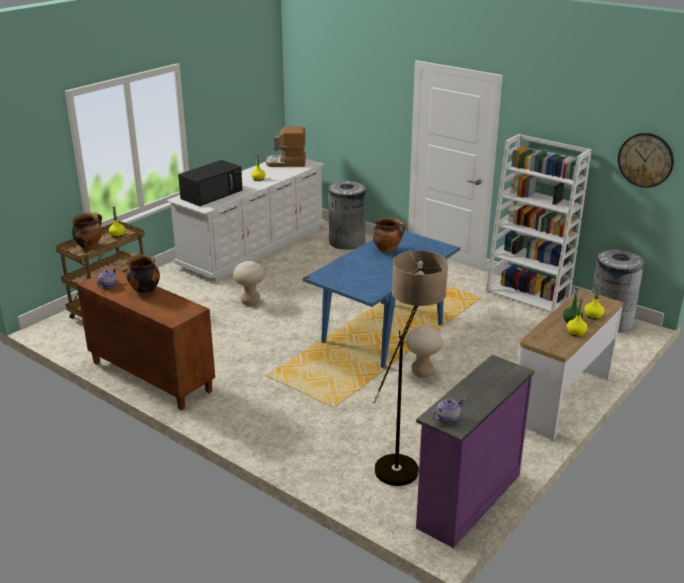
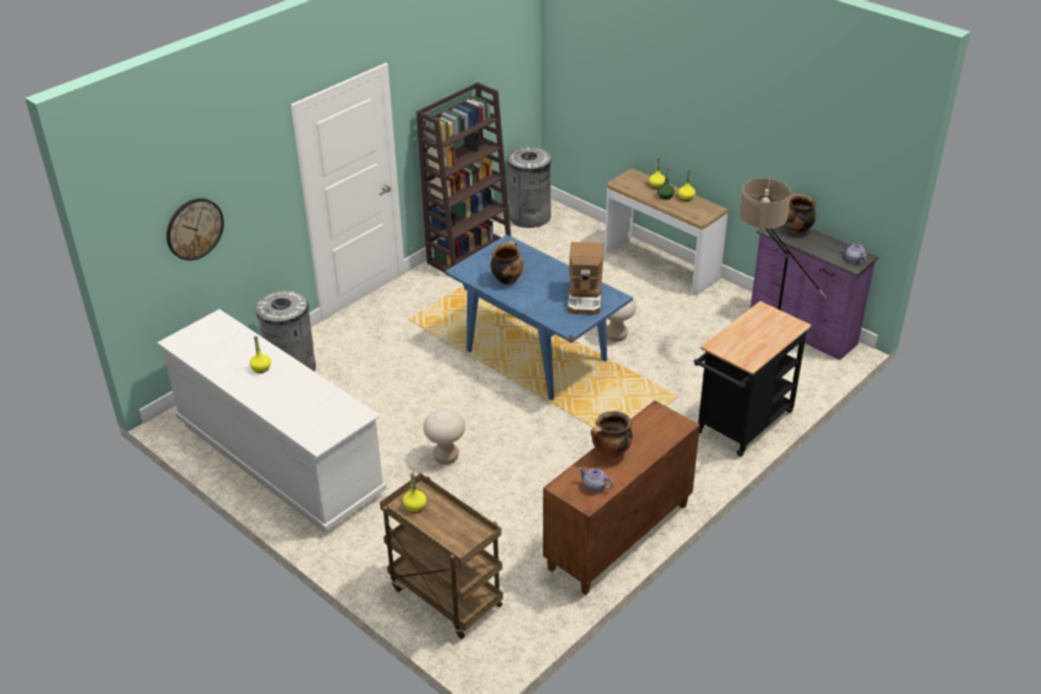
camera: 85 degrees left, 10 degrees up
(89, 245) = (448, 531): cooking pot -> cooking pot (796, 229)
(212, 194) = (308, 411): black microwave -> none
(286, 163) = (204, 342): coffee machine -> coffee machine (585, 297)
(290, 445) = (741, 426): none -> black cart
(528, 296) = (469, 253): white bookcase -> brown bookcase
(645, 160) = (512, 63): wall clock -> wall clock (194, 228)

